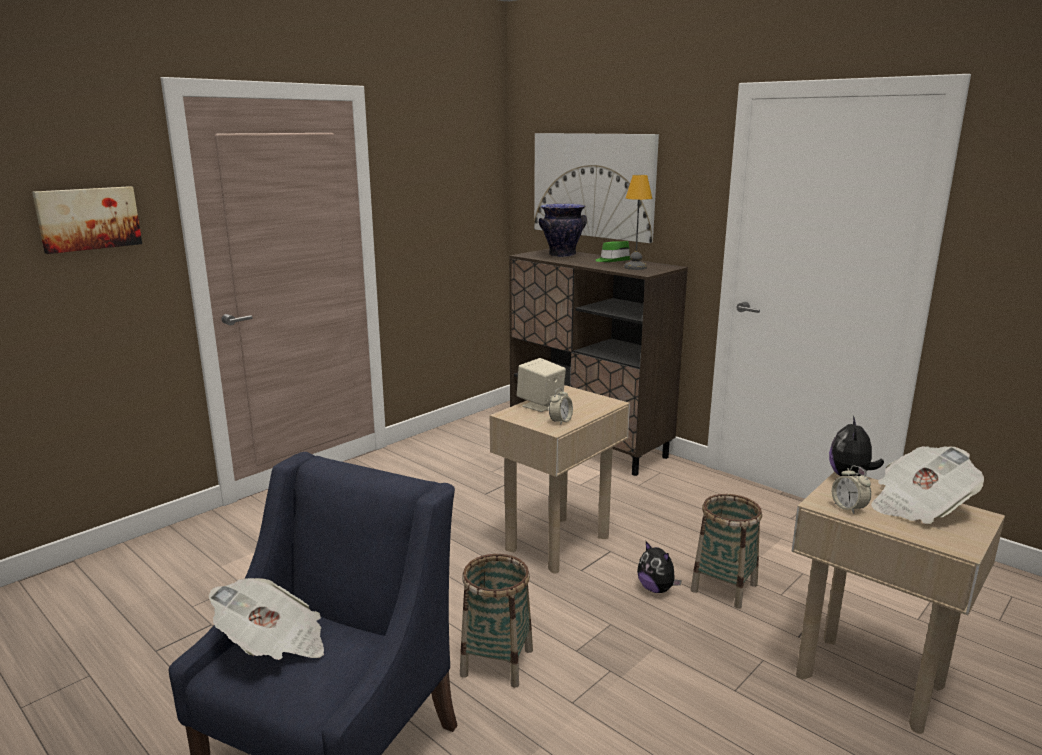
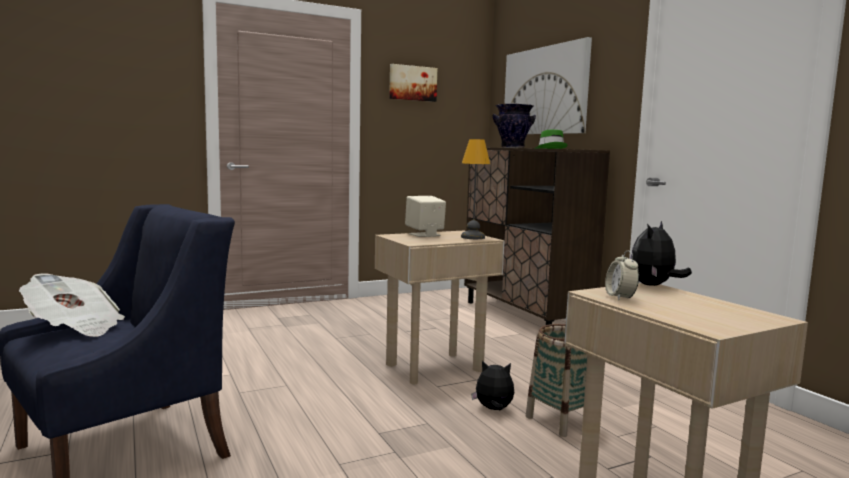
camera: 20 degrees right, 10 degrees down
(88, 218) = (136, 76): picture -> picture (412, 83)
(497, 662) = (305, 426): basket -> none
(560, 421) = (426, 241): alarm clock -> none
(635, 267) = (560, 148): table lamp -> table lamp (473, 237)
(656, 589) = (493, 409): plush toy -> plush toy turned 120 degrees clockwise
(918, 506) = (704, 305): newspaper -> none

